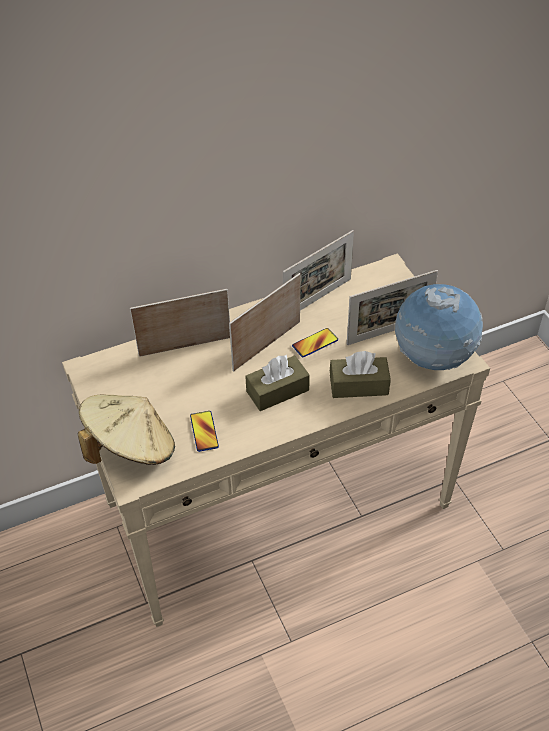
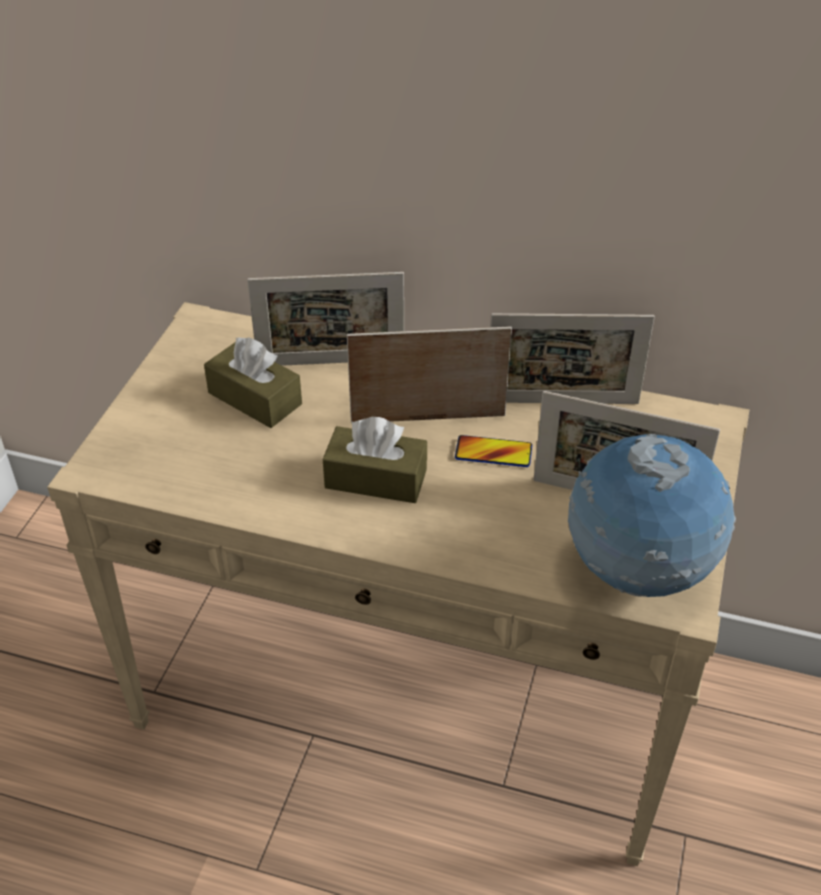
camera: 40 degrees right, 5 degrees down
(131, 448) = (136, 434): beige hat -> none
(185, 346) = (331, 362): picture frame -> picture frame turned 150 degrees clockwise
(204, 431) = (233, 469): phone -> none
(358, 385) = (489, 539): brown tissue box -> brown tissue box (255, 398)

